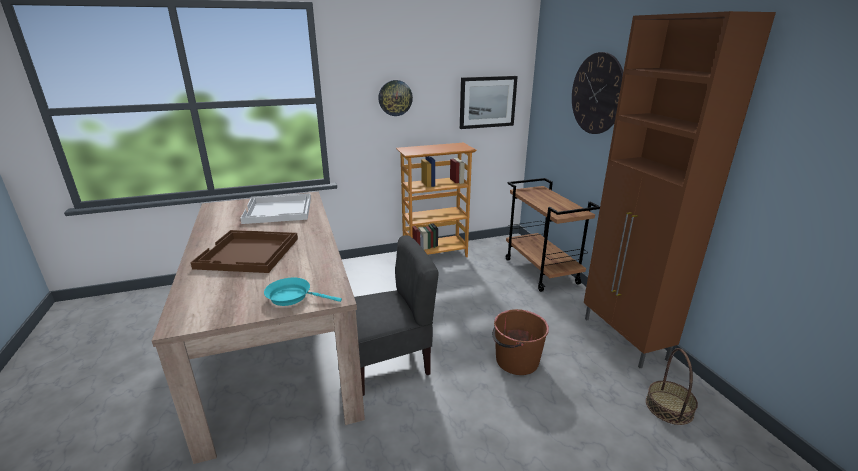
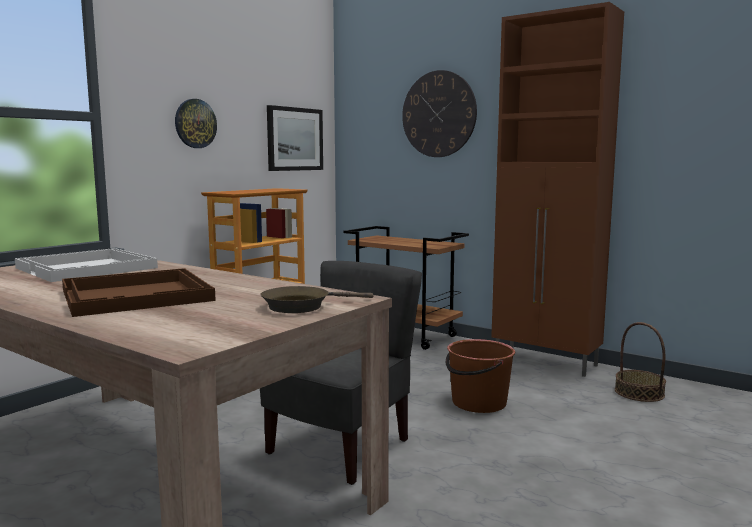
camera: 35 degrees left, 15 degrees down
(293, 297) = (301, 306): turquoise frying pan -> brown frying pan

